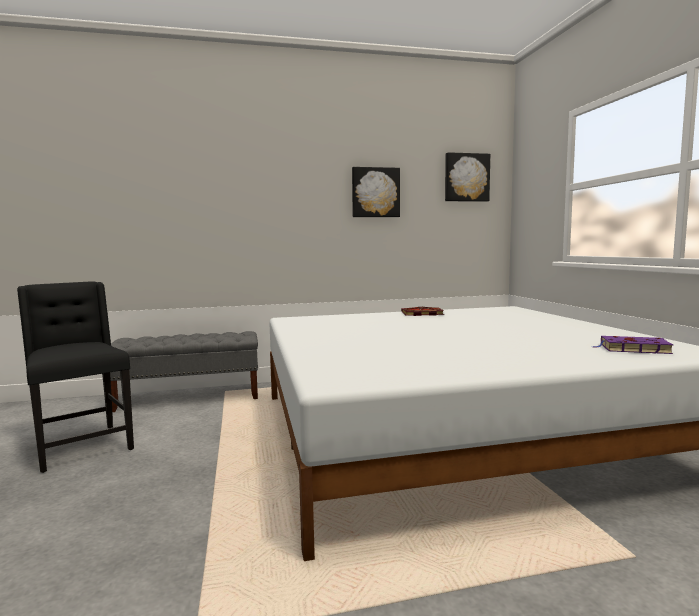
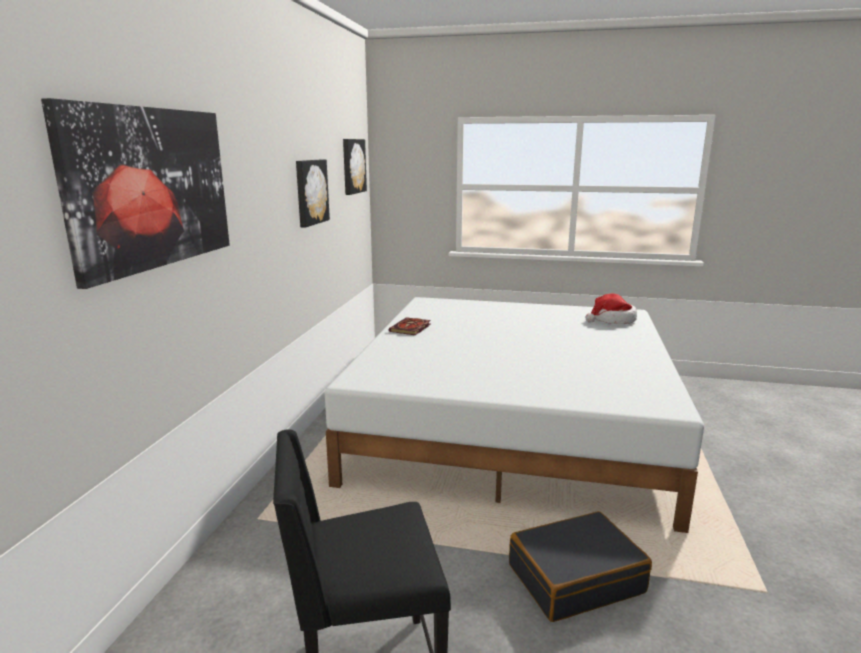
camera: 65 degrees left, 10 degrees up
(182, 173) = (152, 188): none -> picture
(190, 397) = (248, 553): grey bench -> none
(192, 498) = (575, 578): none -> black suitcase
(632, 349) = (612, 320): purple book -> hat

